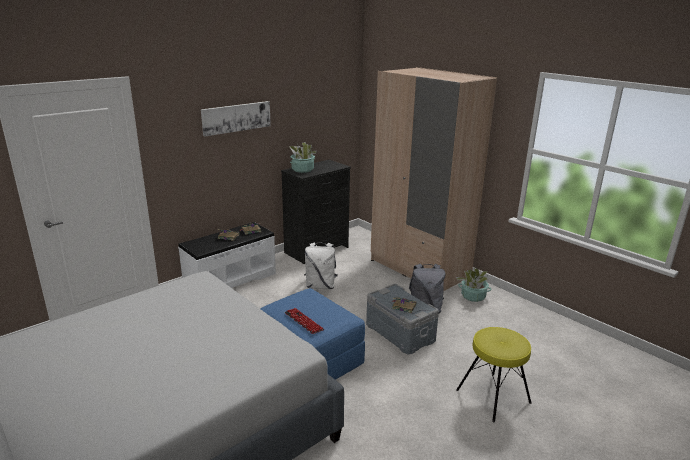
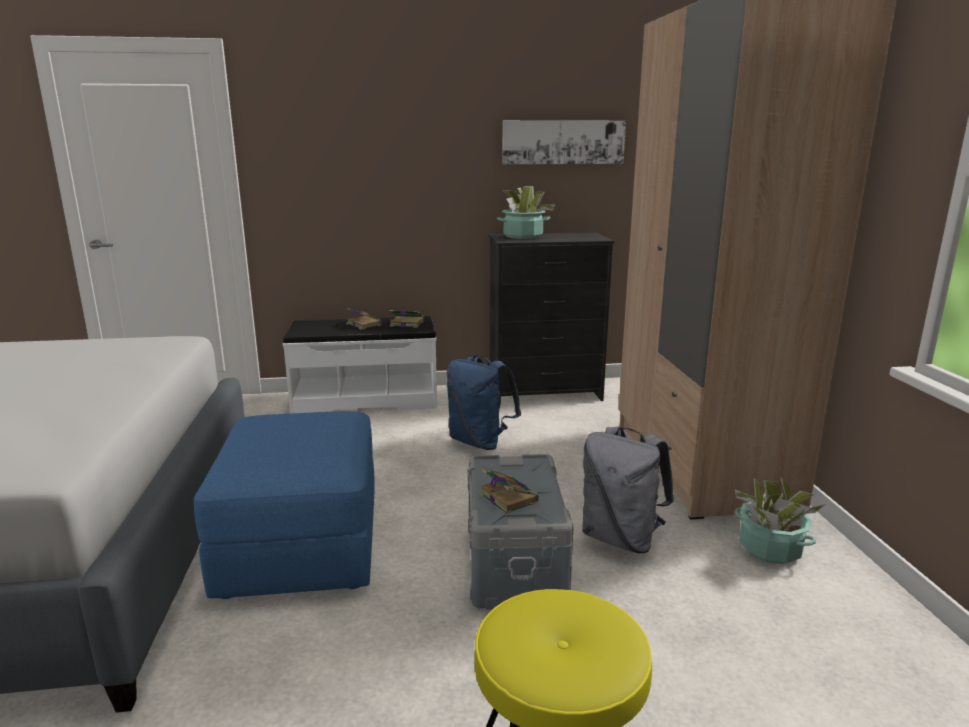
camera: 35 degrees right, 5 degrees down
(236, 117) = (407, 128): picture -> picture (563, 142)
(303, 321) = (252, 452): keyboard -> none
(320, 286) = (480, 442): white backpack -> blue backpack

